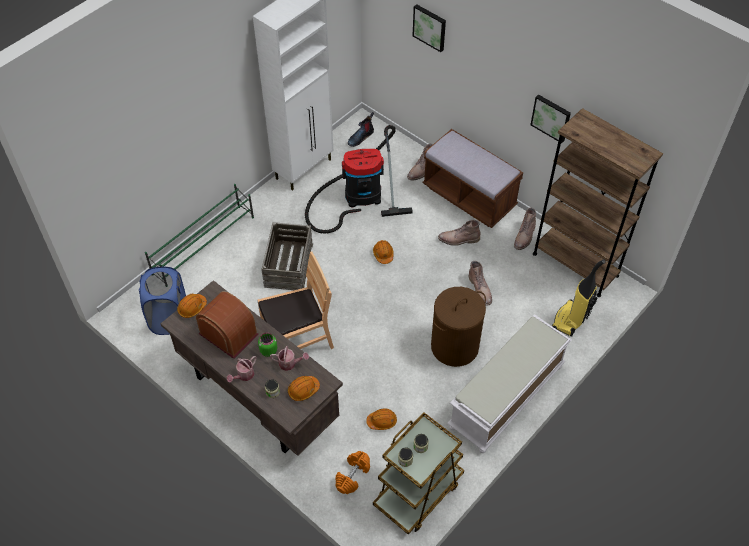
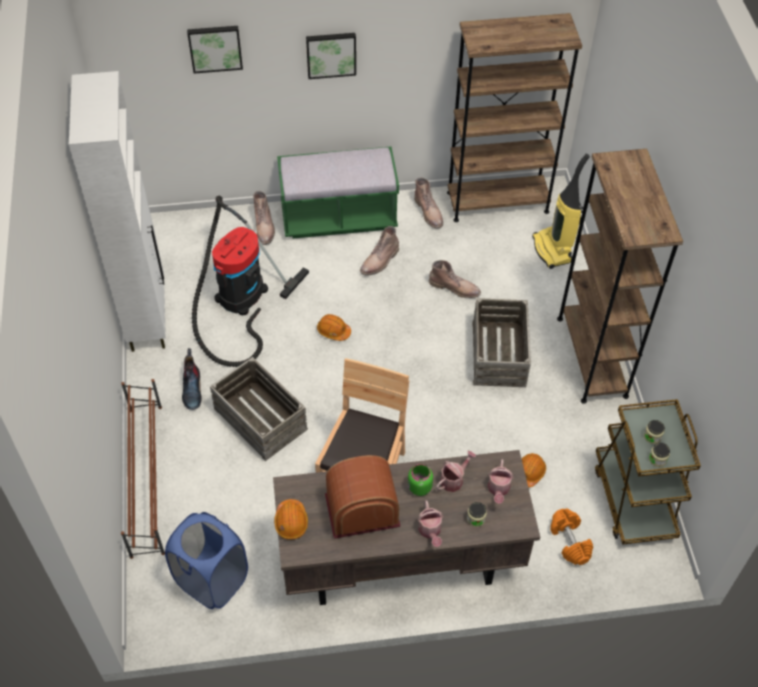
camera: 50 degrees left, 0 degrees up
(204, 245) = (147, 478): green shoe rack -> brown shoe rack
(303, 390) = (498, 489): orange hard hat -> watering can
(360, 137) = (164, 243): boot -> boot (192, 389)
(454, 347) = (499, 354): brown laundry basket -> crate
(469, 197) = (338, 217): brown bench -> green bench
(506, 398) = (592, 356): white bench -> brown bookcase
(551, 117) = (415, 59): picture -> picture (331, 54)

